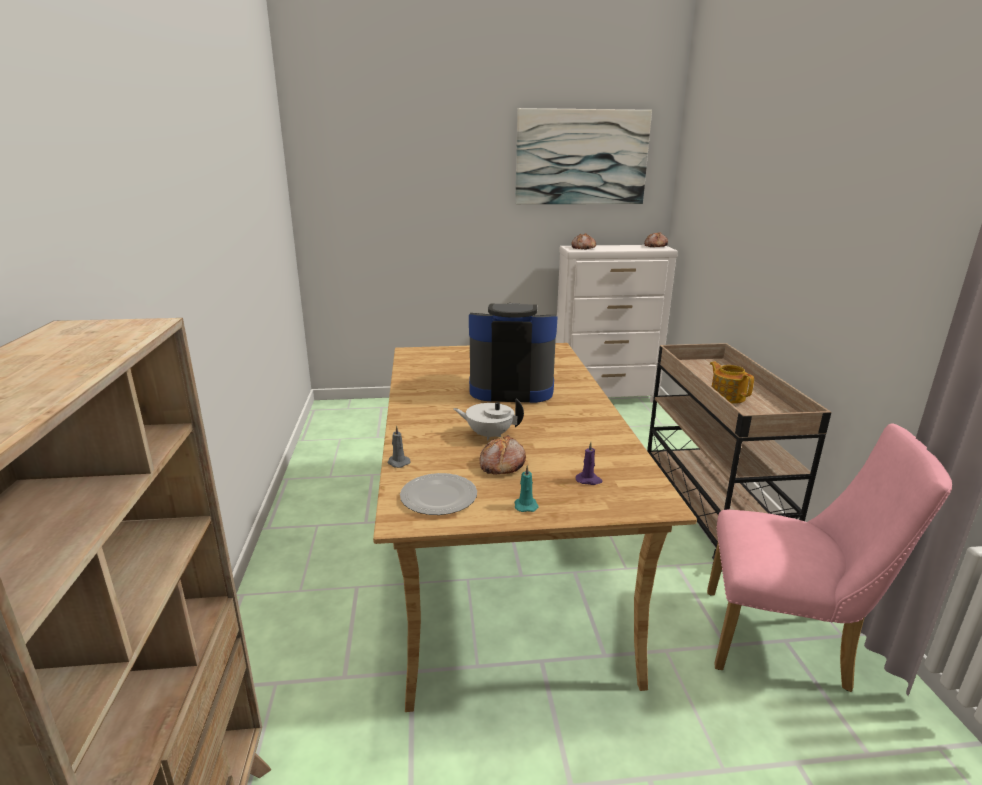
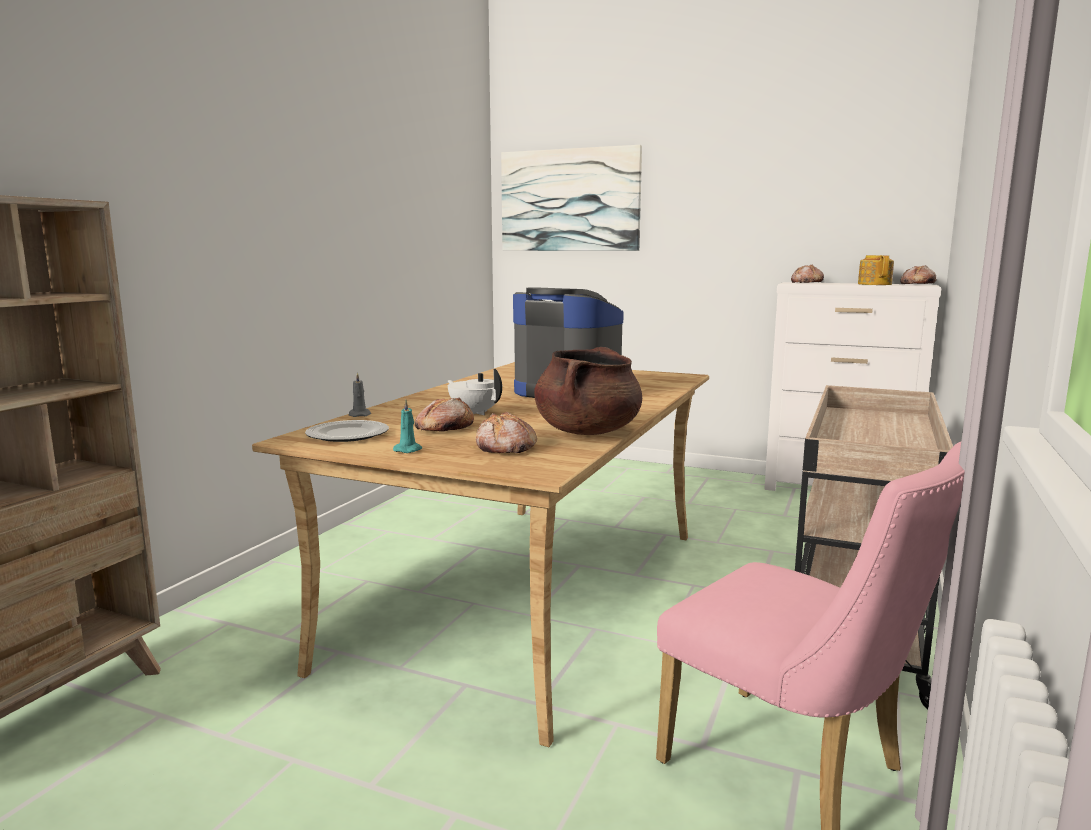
camera: 30 degrees right, 10 degrees down
(581, 157) = (815, 171): picture -> picture (569, 200)
(589, 480) = (505, 447): purple candle -> bread
(609, 441) = (587, 431): none -> brown cooking pot
(727, 396) = (856, 440): teapot -> teapot (874, 284)

